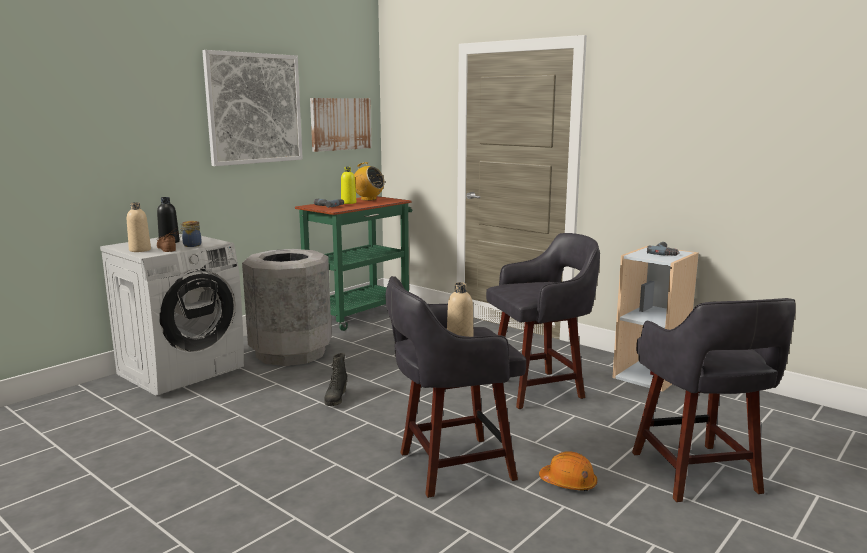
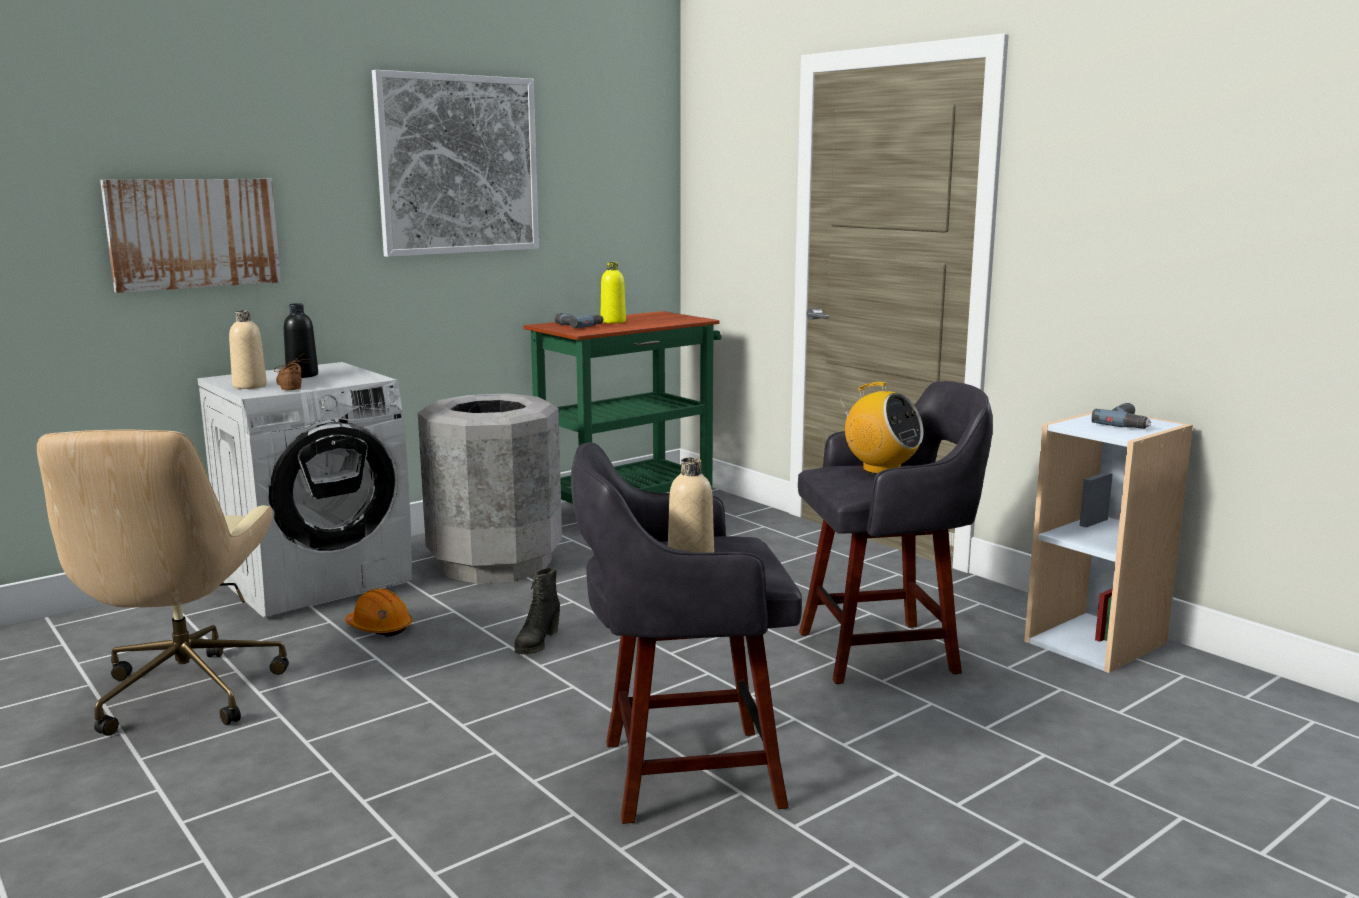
camera: 10 degrees right, 0 degrees up
(124, 448) = (185, 697): none -> beige office chair
(191, 245) = (330, 381): jar -> none
(340, 124) = (608, 191): picture -> picture (194, 233)
(368, 199) = (649, 316): radio -> radio (881, 469)
(568, 483) = (877, 822): orange hard hat -> orange hard hat (379, 628)
(696, 476) = (1121, 833): grey stool -> none

